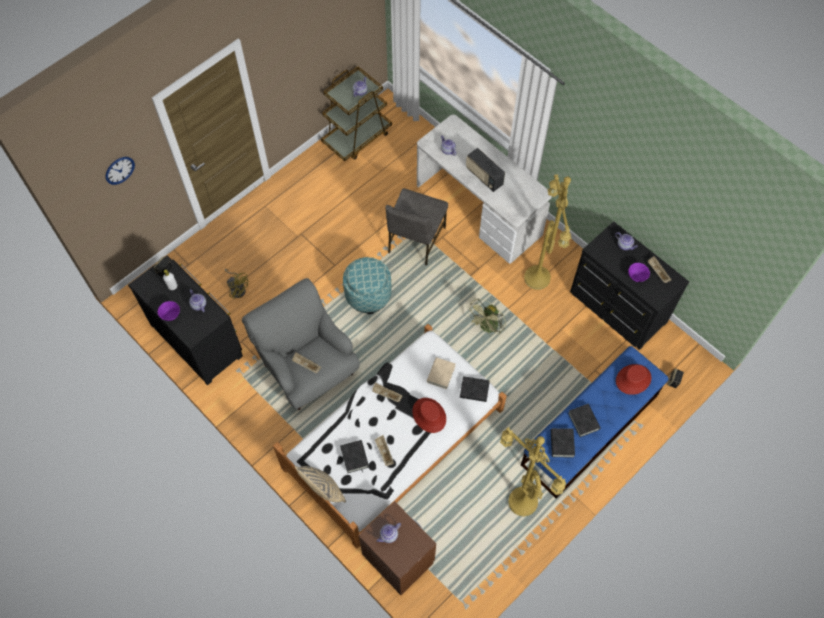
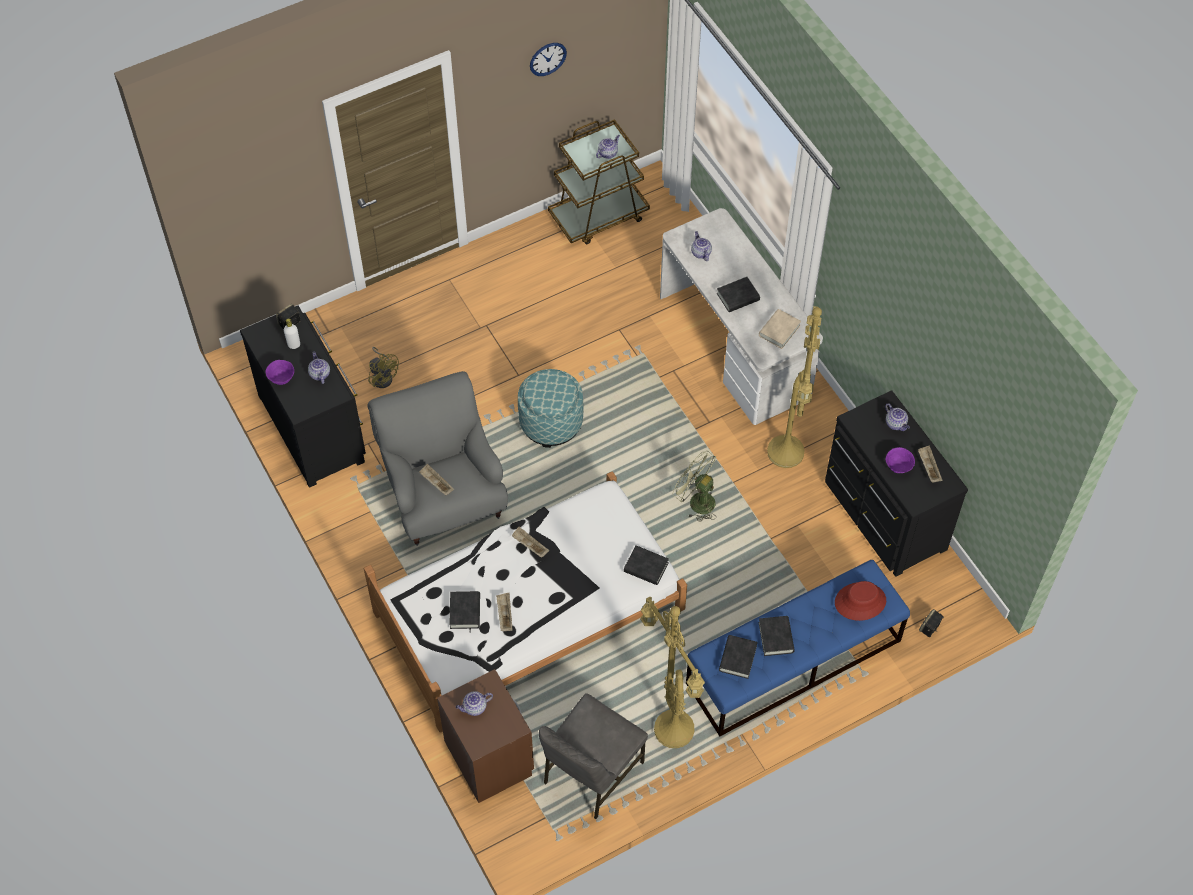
camera: 15 degrees right, 5 degrees down
(119, 170) = (263, 183): wall clock -> wall clock (547, 59)
(323, 490) = (414, 642): beige pillow -> none
(415, 240) = (635, 367): grey chair -> grey chair (591, 772)
(429, 415) = (577, 584): red hat -> none
(441, 374) = (608, 537): beige book -> beige book (779, 331)
(484, 177) = (738, 297): radio -> black book
(487, 328) = (696, 501): green fan -> green fan turned 75 degrees clockwise

